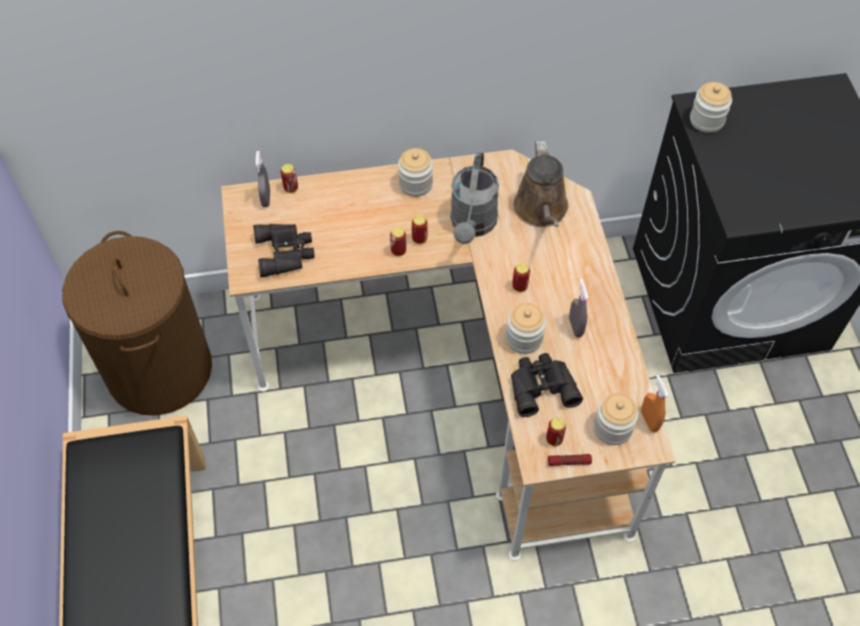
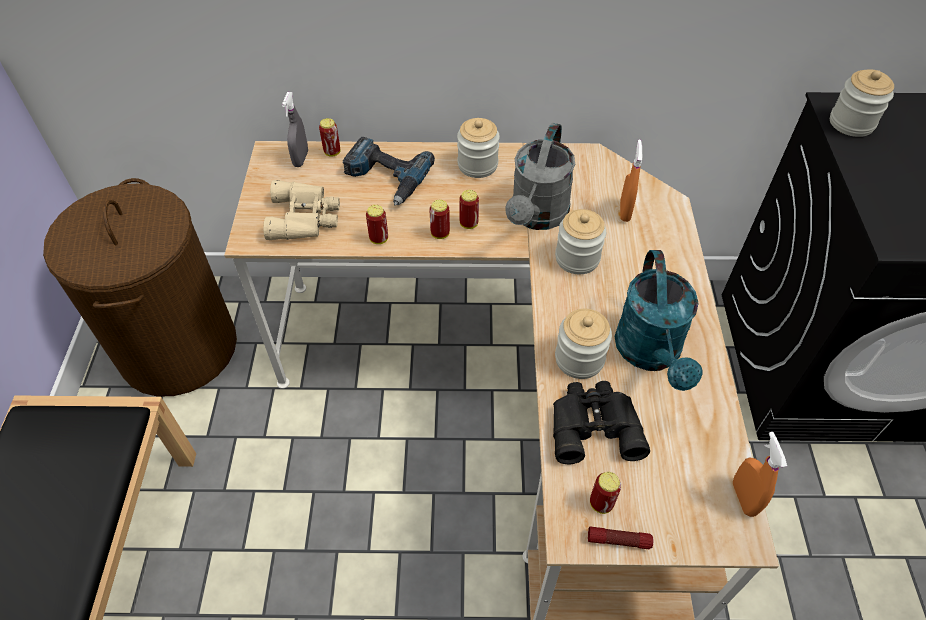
camera: 10 degrees right, 5 degrees down
(285, 252) = (305, 217): black binoculars -> beige binoculars
(342, 206) = (385, 177): none -> power drill
(519, 287) = (584, 294): can -> can (379, 239)
(541, 210) = (625, 211): brown watering can -> orange spray bottle
(575, 327) = (651, 354): grey spray bottle -> turquoise watering can
(612, 428) = (688, 500): jar -> jar (577, 258)

